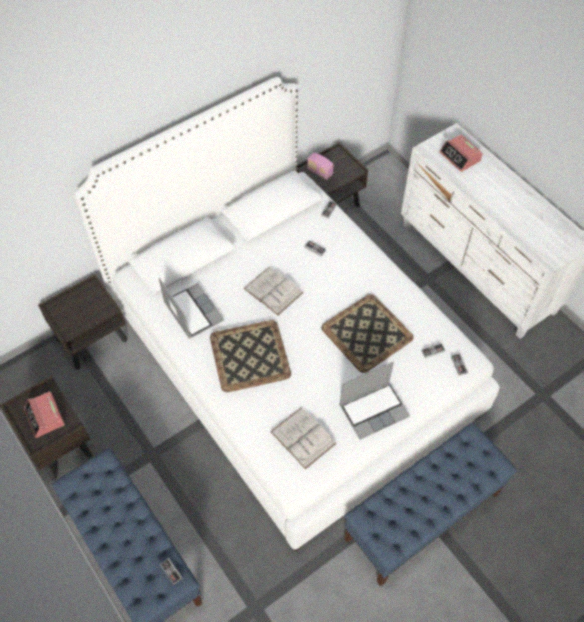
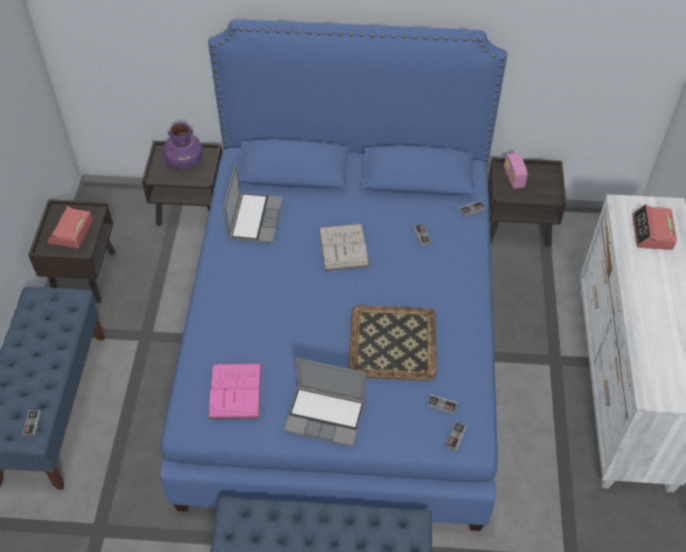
camera: 40 degrees right, 5 degrees down
(79, 305) = (184, 162): none -> purple vase
(250, 355) = (264, 288): tray -> none
(291, 360) = (342, 342): white bed -> blue bed
(303, 437) = (235, 390): white book -> pink book

